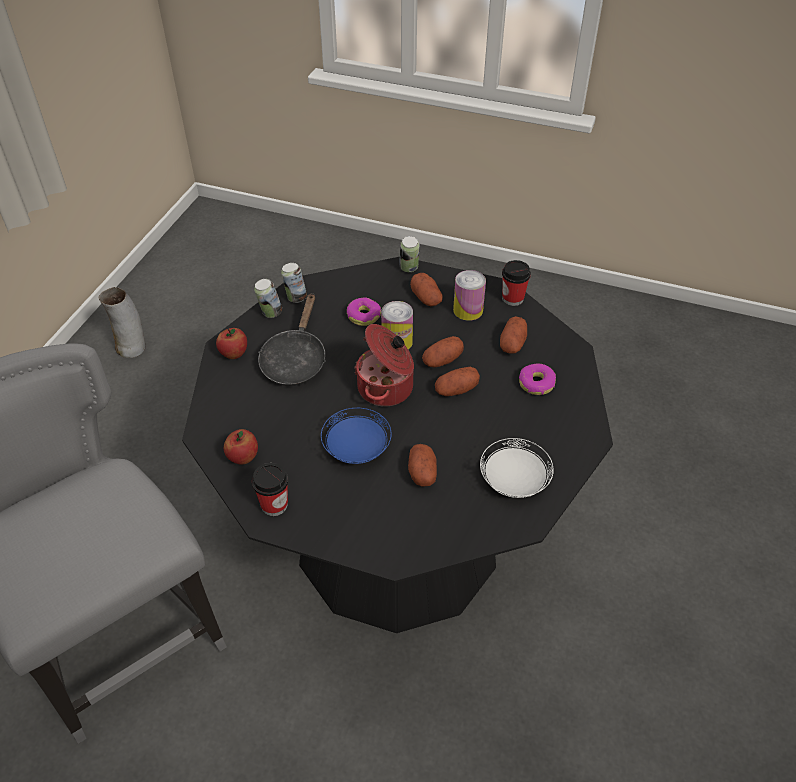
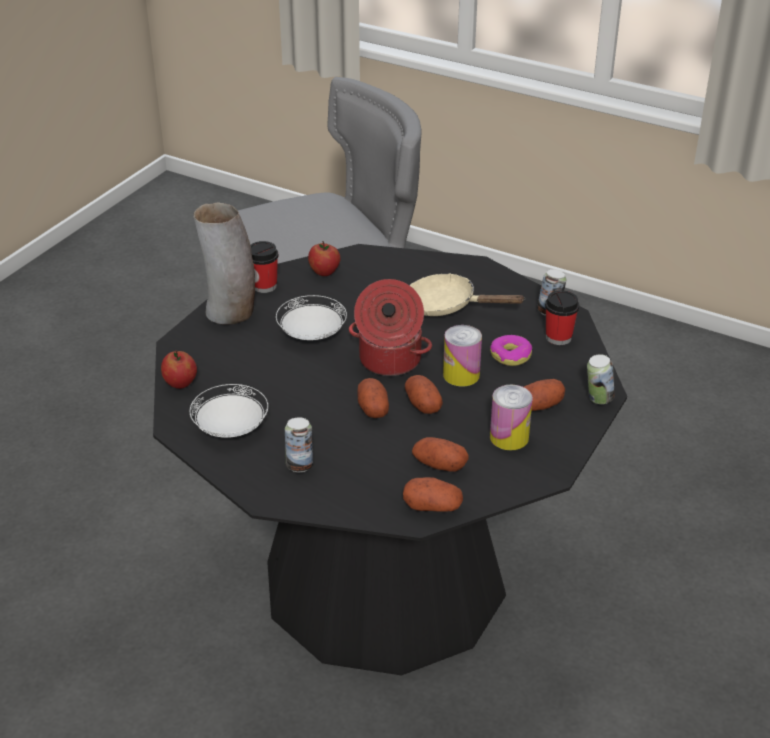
camera: 100 degrees right, 10 degrees down
(132, 347) = (709, 378): vase -> vase (230, 312)
(234, 354) = (464, 271): apple -> apple (180, 383)
(270, 313) = (525, 294): can -> can (299, 465)
(295, 360) = (447, 306): black frying pan -> beige frying pan
(357, 449) = (311, 334): blue plate -> white plate
(422, 472) = (266, 370): potato -> potato (432, 506)
(512, 298) = (527, 481): cup -> cup (558, 337)
(536, 384) = (364, 471): donut -> none

